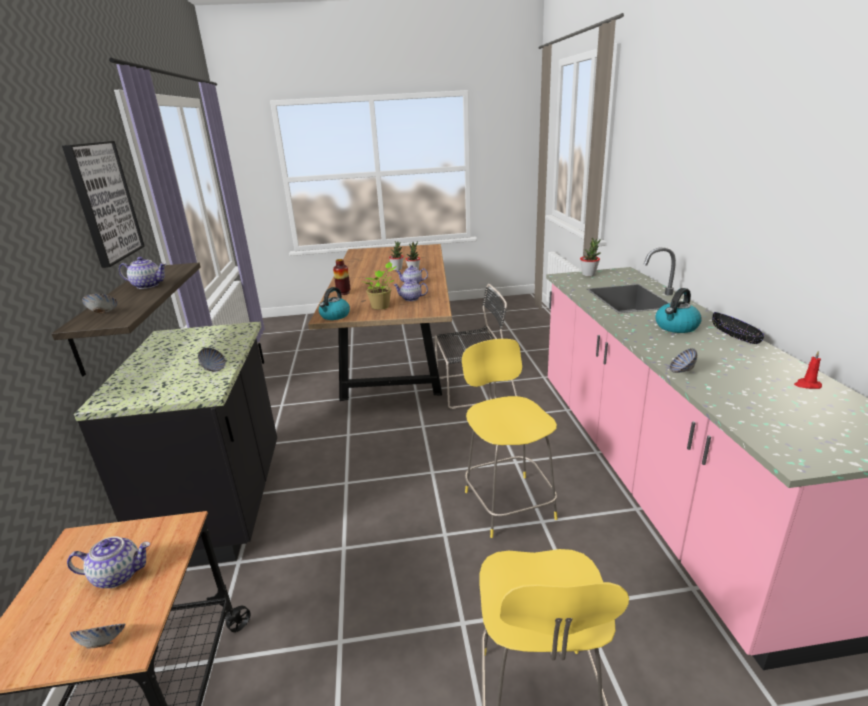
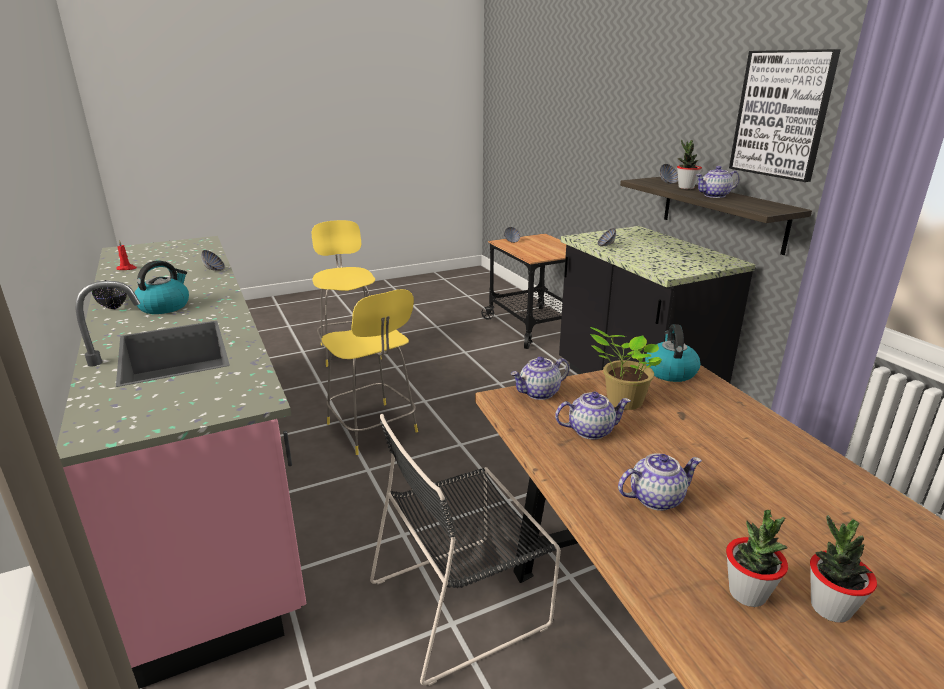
camera: 160 degrees right, 0 degrees up
(119, 574) = (536, 248): teapot -> teapot (539, 393)
(343, 293) = (765, 436): vase -> none
(588, 274) = (193, 411): potted plant -> potted plant (686, 187)

